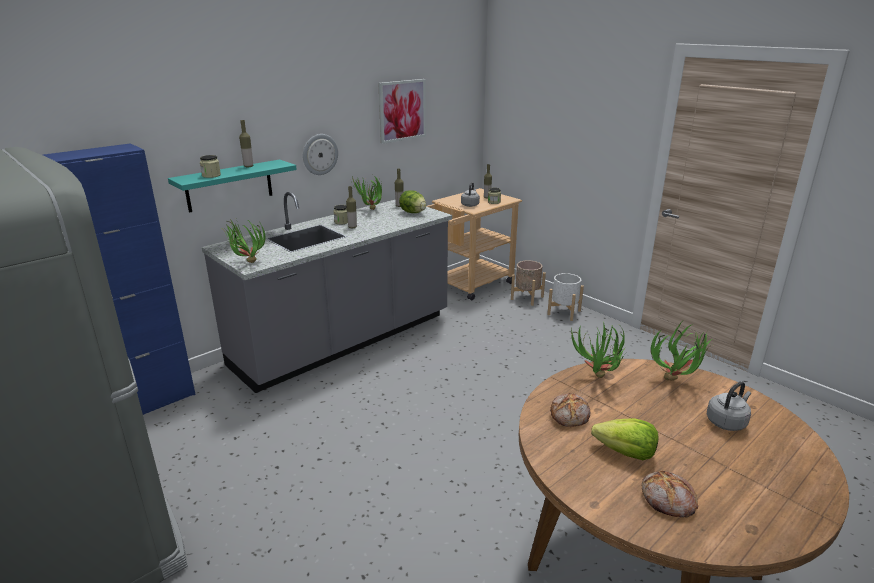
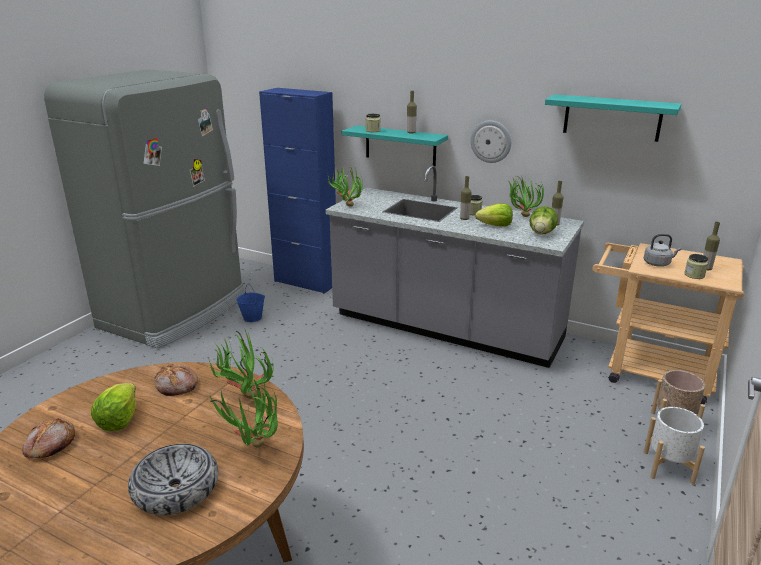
camera: 70 degrees right, 0 degrees up
(193, 460) = (252, 318): none -> blue bucket
(381, 221) = (495, 226): none -> lettuce
(402, 110) = (612, 117): picture -> turquoise shelf
(727, 422) = (176, 488): grey kettle -> bowl

